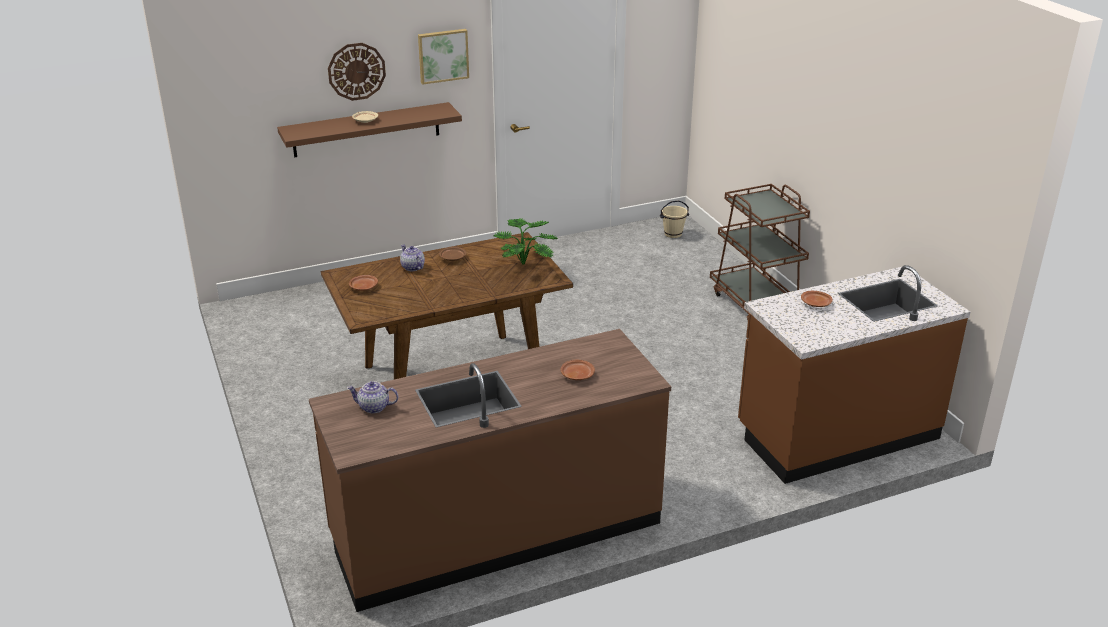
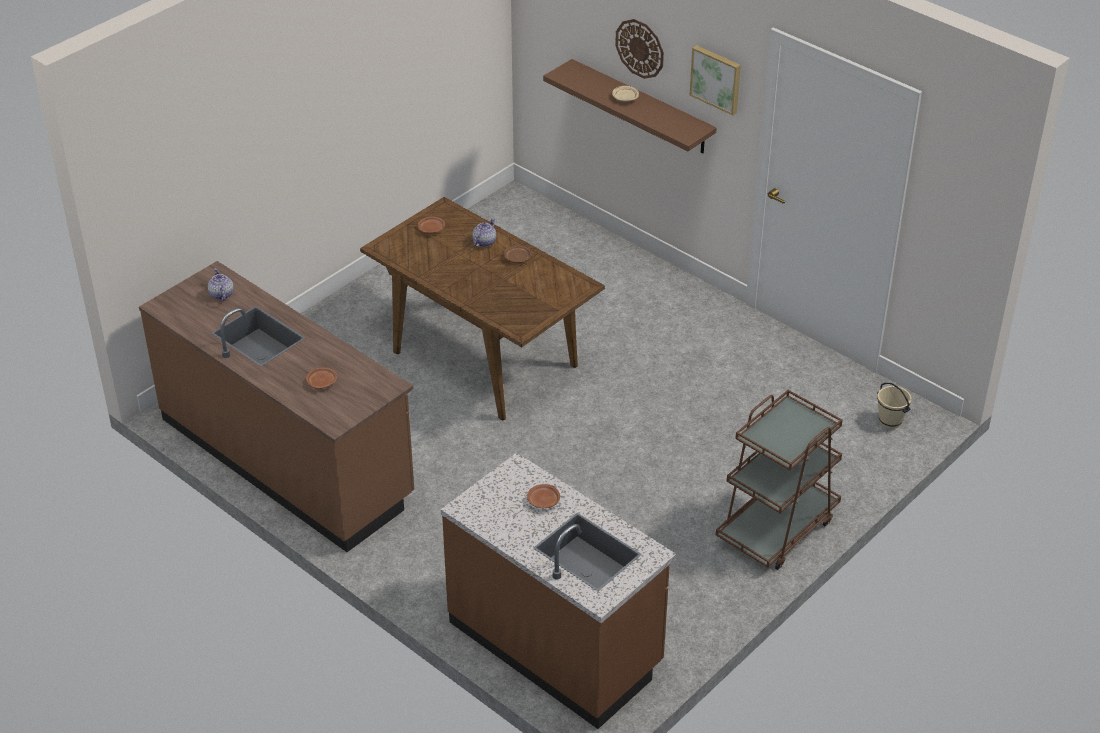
camera: 65 degrees right, 10 degrees up
(526, 263) = (540, 304): potted plant -> none

